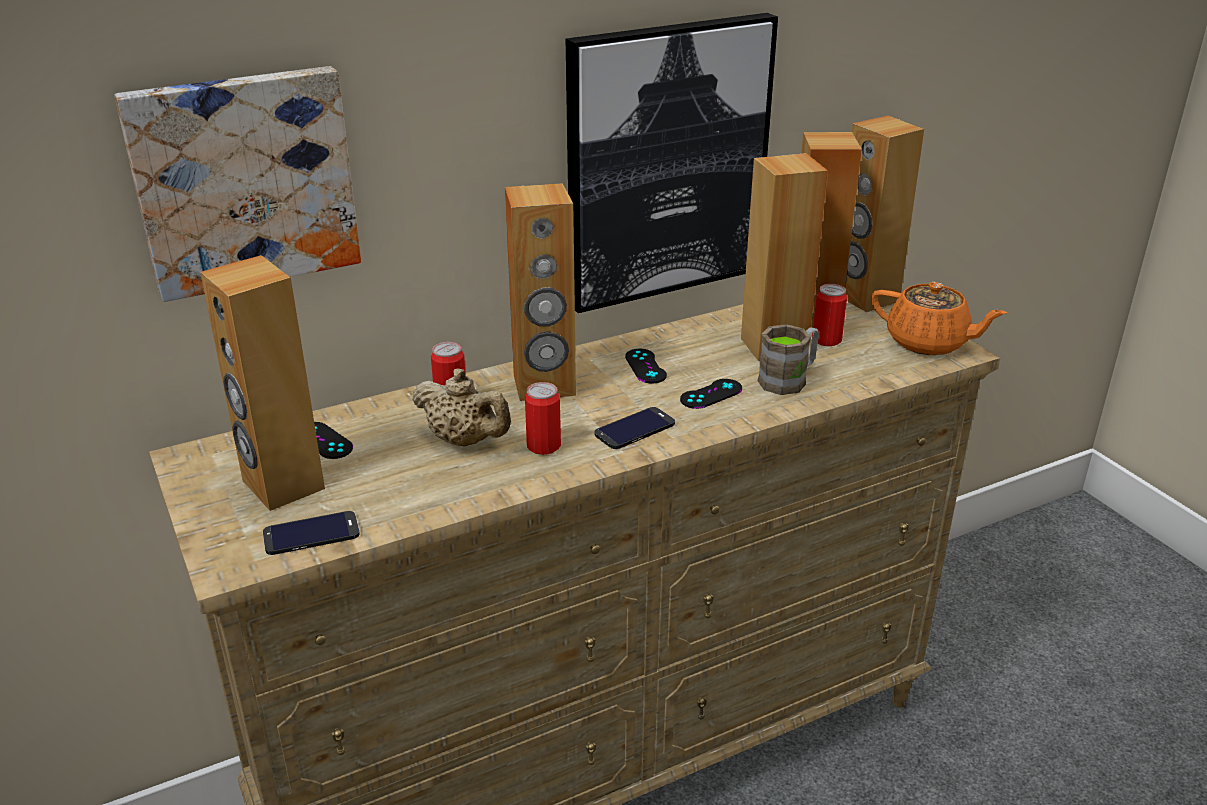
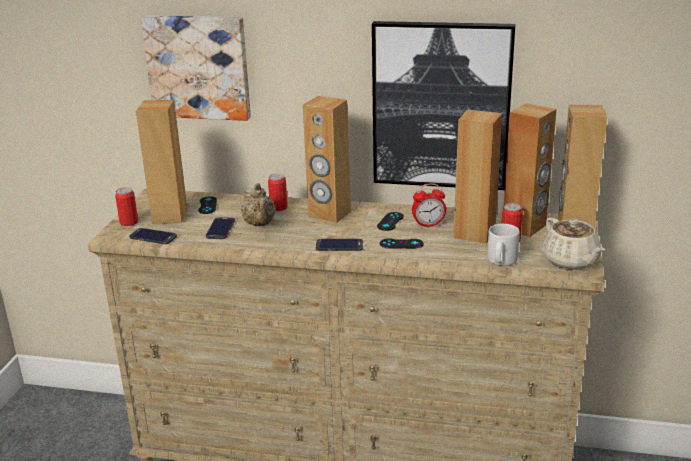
camera: 40 degrees right, 5 degrees down
(411, 472) = (220, 228): none -> phone
(543, 446) = (288, 238): can -> can (129, 222)
(700, 353) = (428, 225): none -> alarm clock
(789, 379) = (454, 251): brown mug -> none
(860, 371) = (501, 261): none -> grey mug
(928, 343) = (570, 261): orange teapot -> beige teapot

